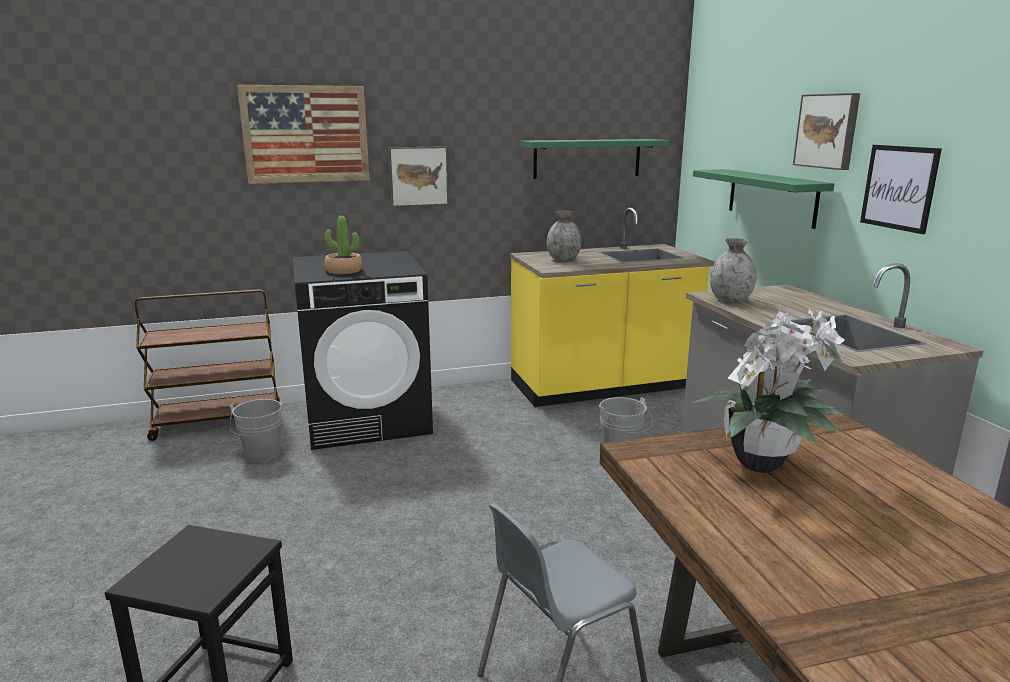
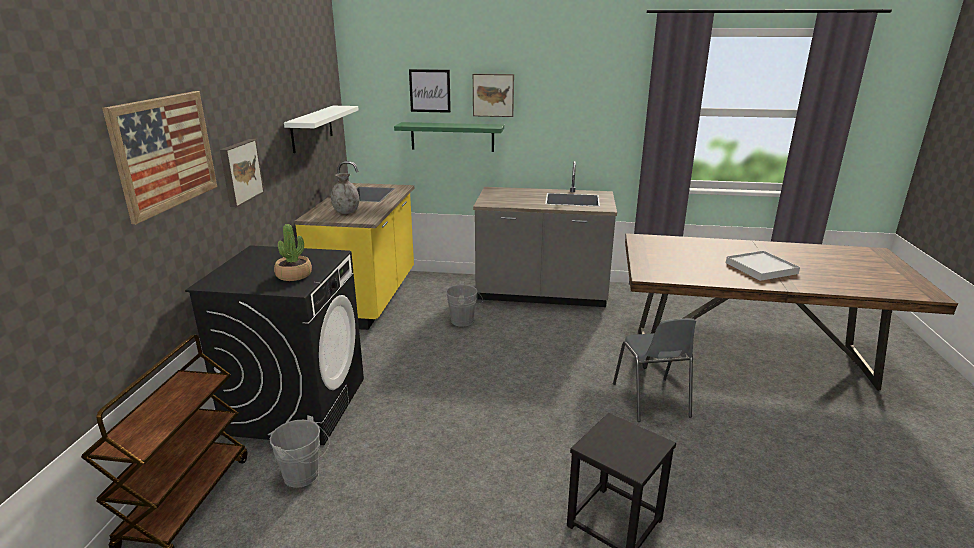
camera: 65 degrees left, 5 degrees up
(587, 158) = (312, 128): green shelf -> white shelf
(730, 300) = (499, 202): grey vase -> none
(764, 464) = (668, 258): potted plant -> none
(895, 591) = (761, 268): none -> white tray
(899, 187) = (549, 123): picture -> picture (430, 91)

